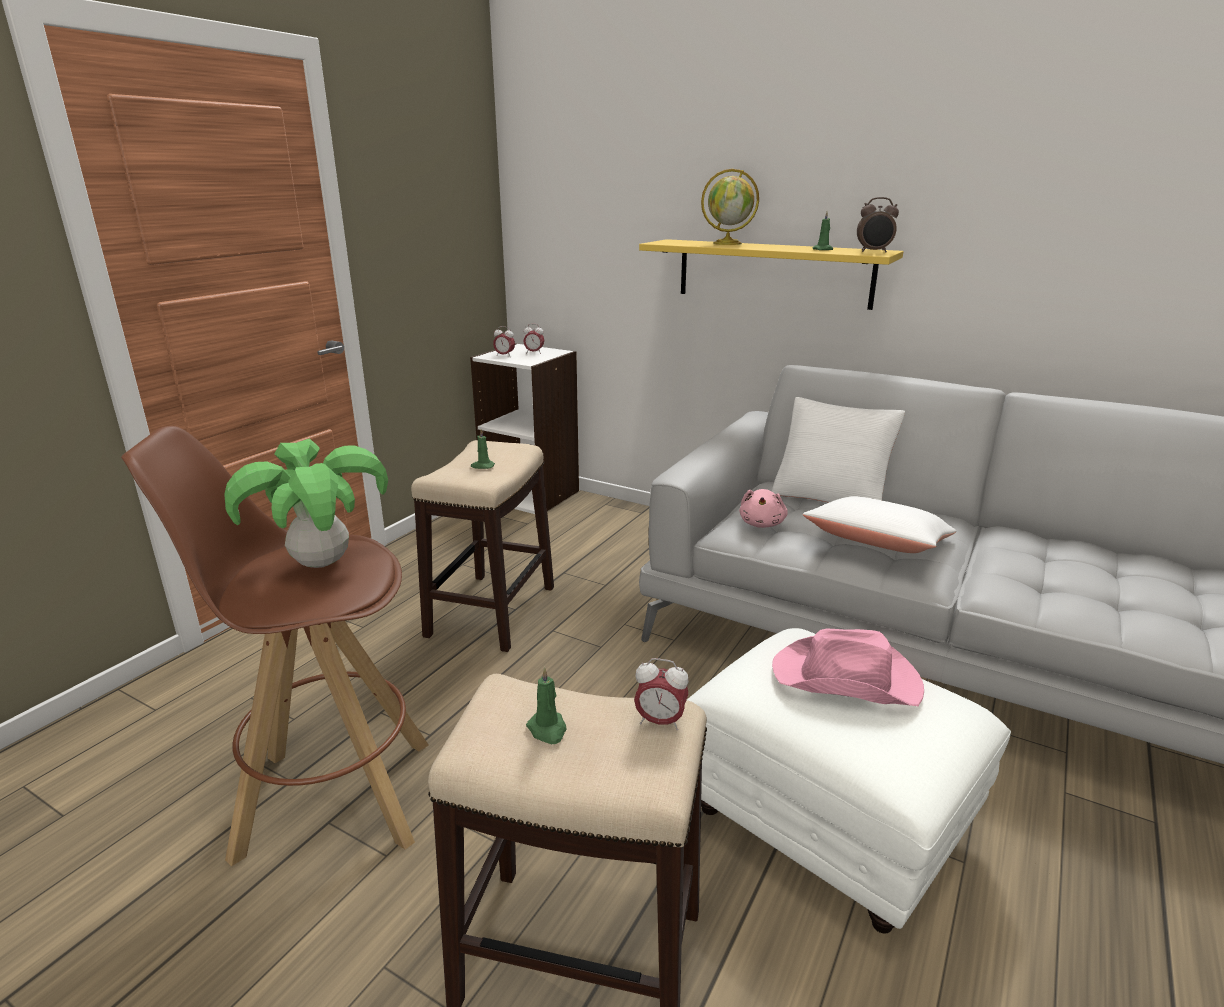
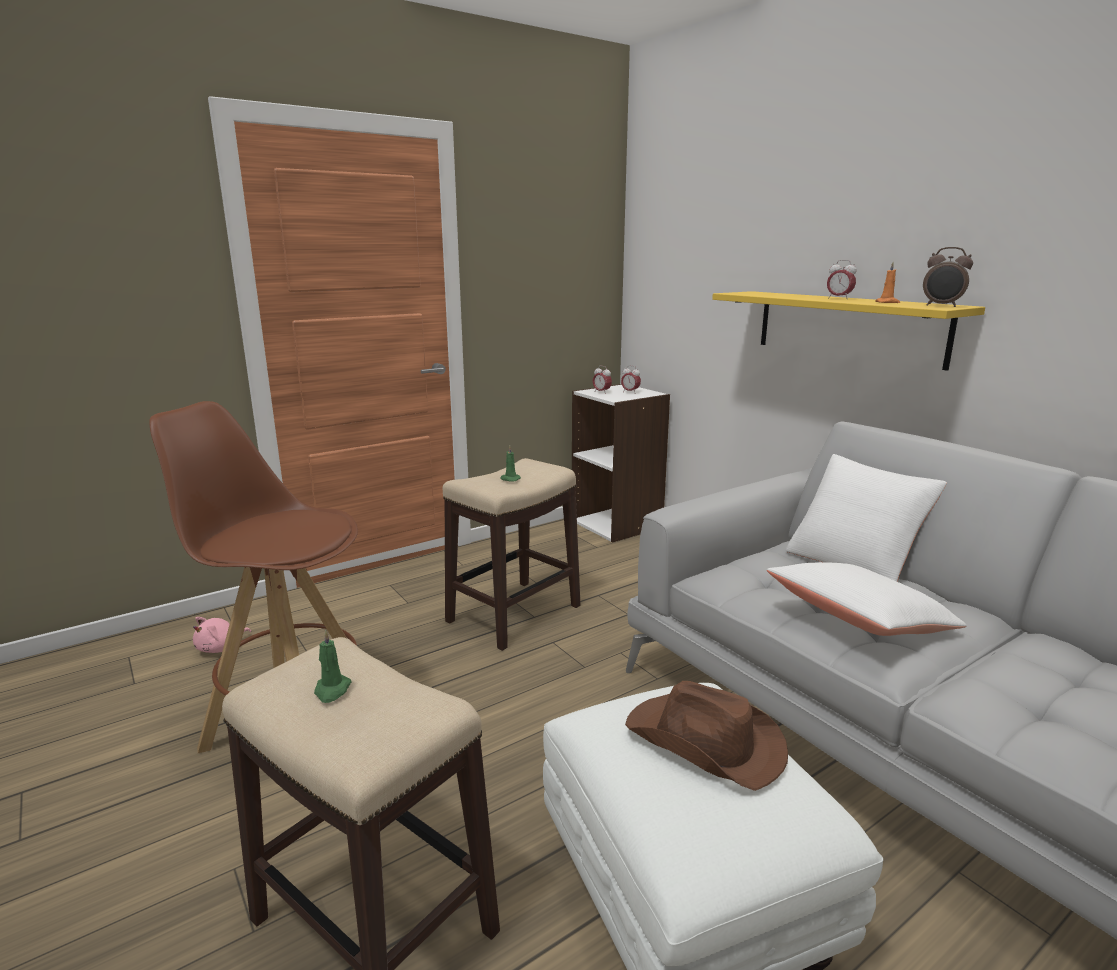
camera: 25 degrees right, 5 degrees down
(320, 562) = (293, 524): potted plant -> none
(660, 721) = (420, 710): alarm clock -> alarm clock (839, 298)
(728, 243) = (801, 295): globe -> none
(762, 523) = (750, 576): pink plush toy -> pink plush toy (220, 648)
(823, 250) = (887, 302): green candle -> orange candle
(847, 679) = (705, 743): pink hat -> brown hat

